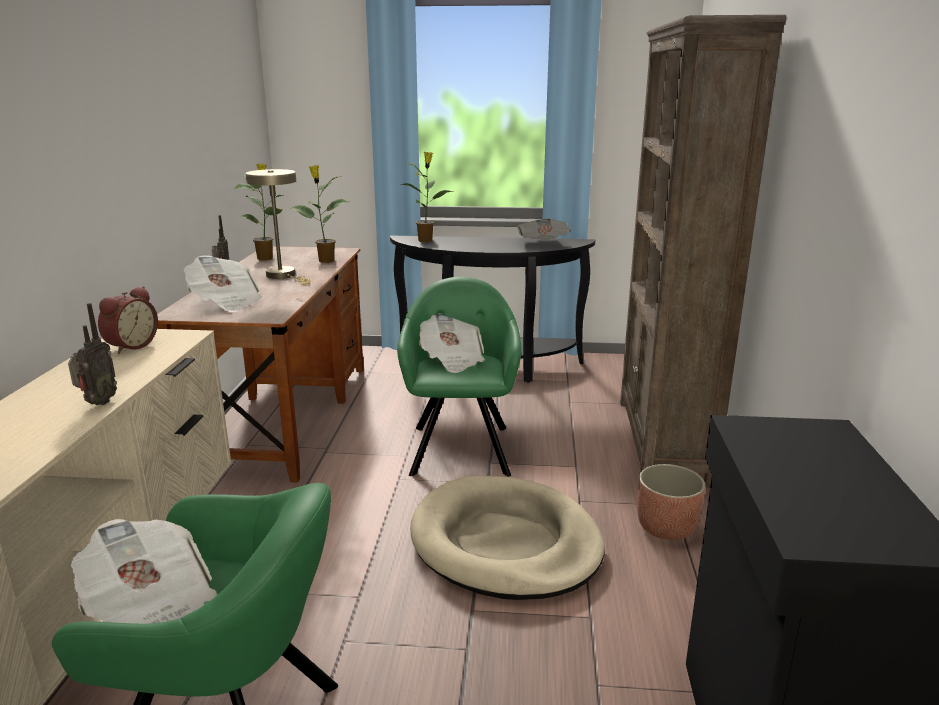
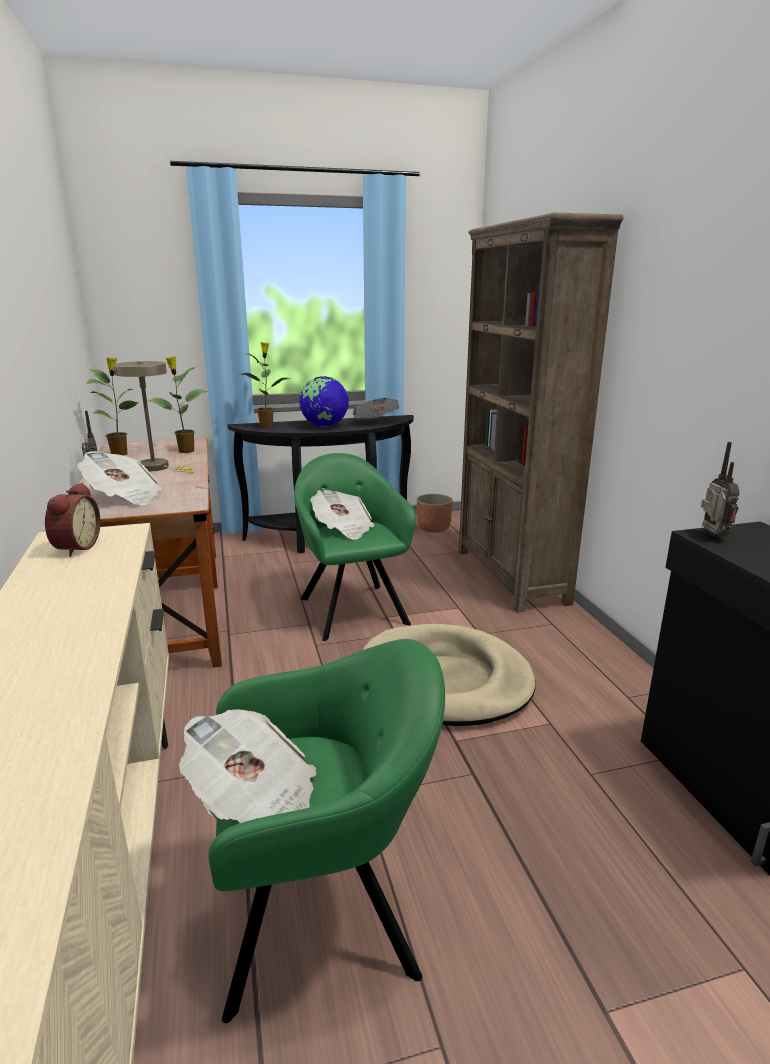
camera: 20 degrees left, 0 degrees up
(97, 403) = (105, 606): radio -> radio (712, 536)
(483, 245) = (324, 426): none -> globe
(666, 527) = (558, 642): planter -> planter (433, 528)

